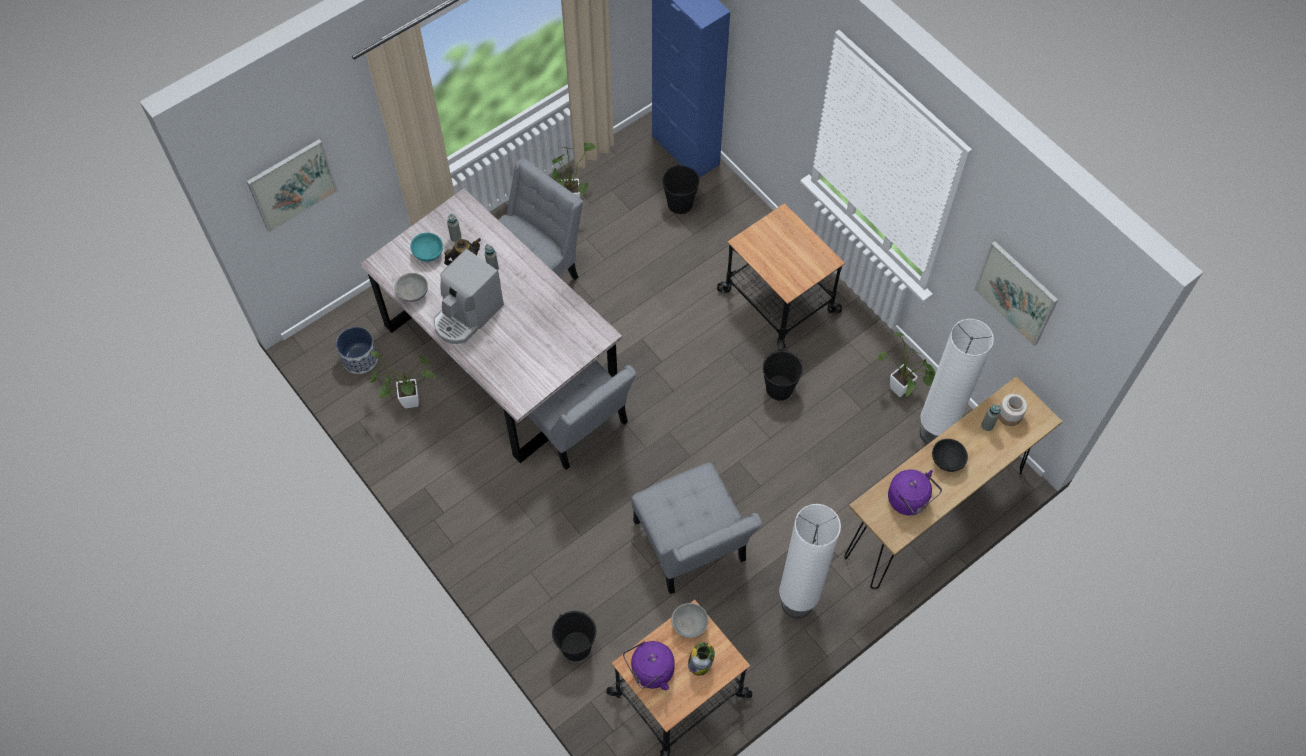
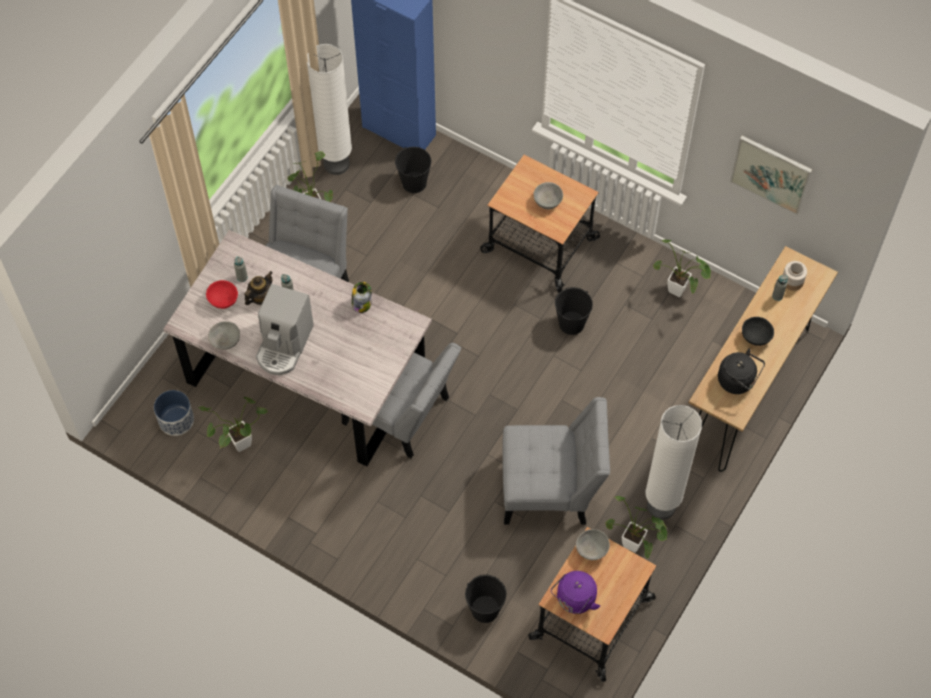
camera: 20 degrees left, 0 degrees up
(292, 184) = (96, 274): picture -> none
(428, 253) = (223, 300): turquoise bowl -> red bowl
(691, 547) = (551, 488): grey chair -> grey chair turned 45 degrees counterclockwise
(700, 663) = (613, 578): jar -> jar (361, 303)
(754, 636) = (636, 546): none -> potted plant
(788, 256) = (547, 202): none -> grey bowl
(910, 501) = (738, 381): purple kettle -> black kettle
(934, 433) = (721, 319): white floor lamp -> white floor lamp (336, 164)

